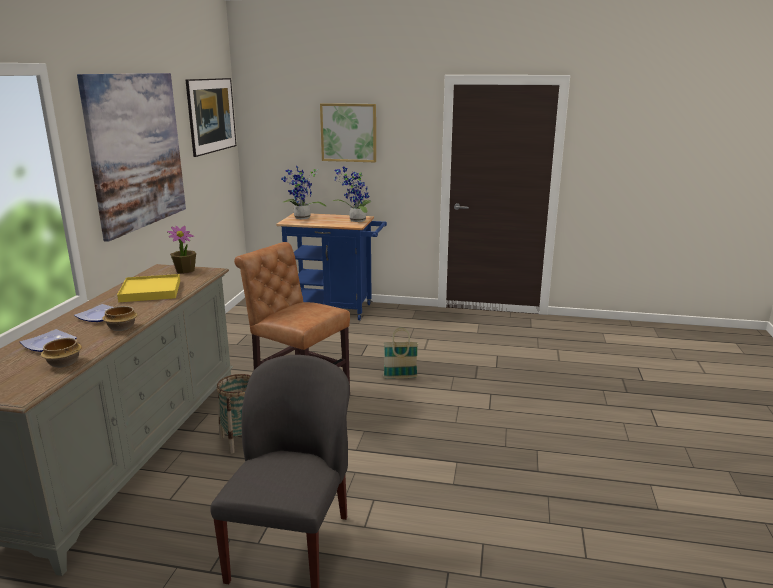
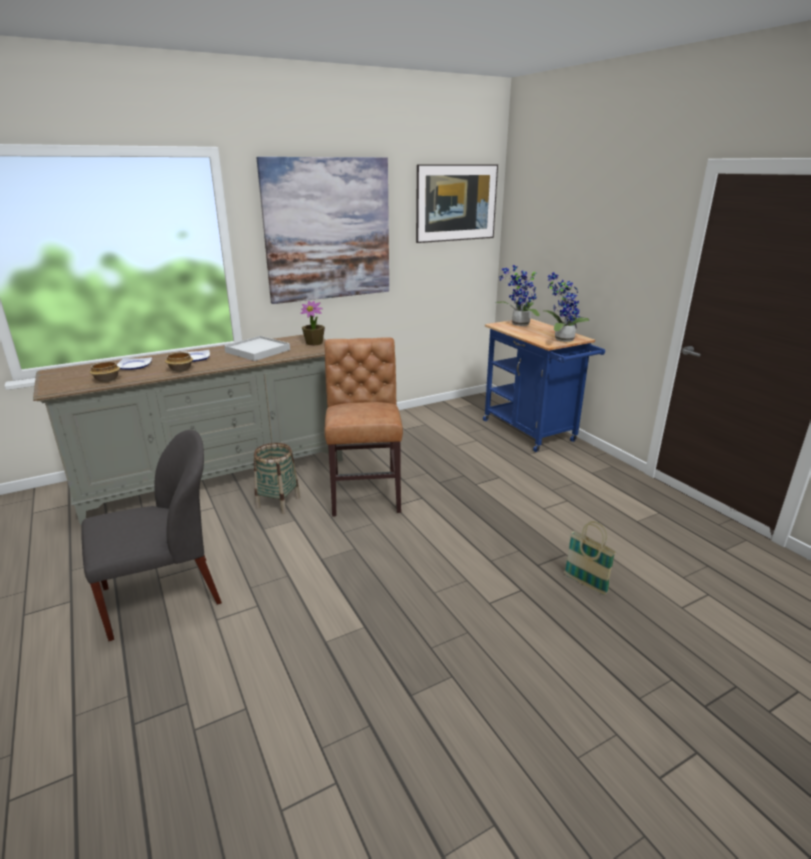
camera: 50 degrees right, 5 degrees up
(150, 291) = (257, 351): yellow tray -> white tray
(348, 132) = (590, 233): picture -> none
(400, 377) = (469, 522): basket -> basket (585, 584)

